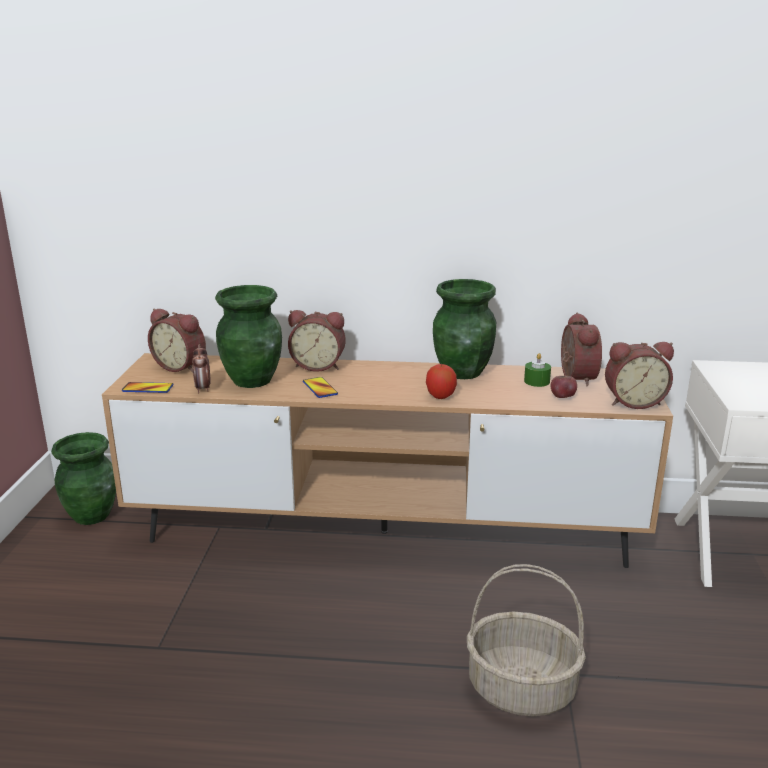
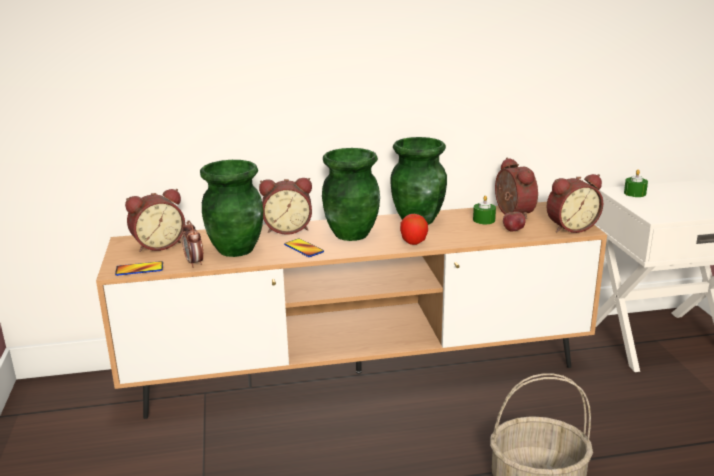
camera: 15 degrees left, 0 degrees up
(92, 515) = (72, 403): green vase -> green vase (351, 234)
(181, 366) = (158, 245): alarm clock -> alarm clock turned 45 degrees counterclockwise
(735, 371) = (634, 193): none -> green candle

